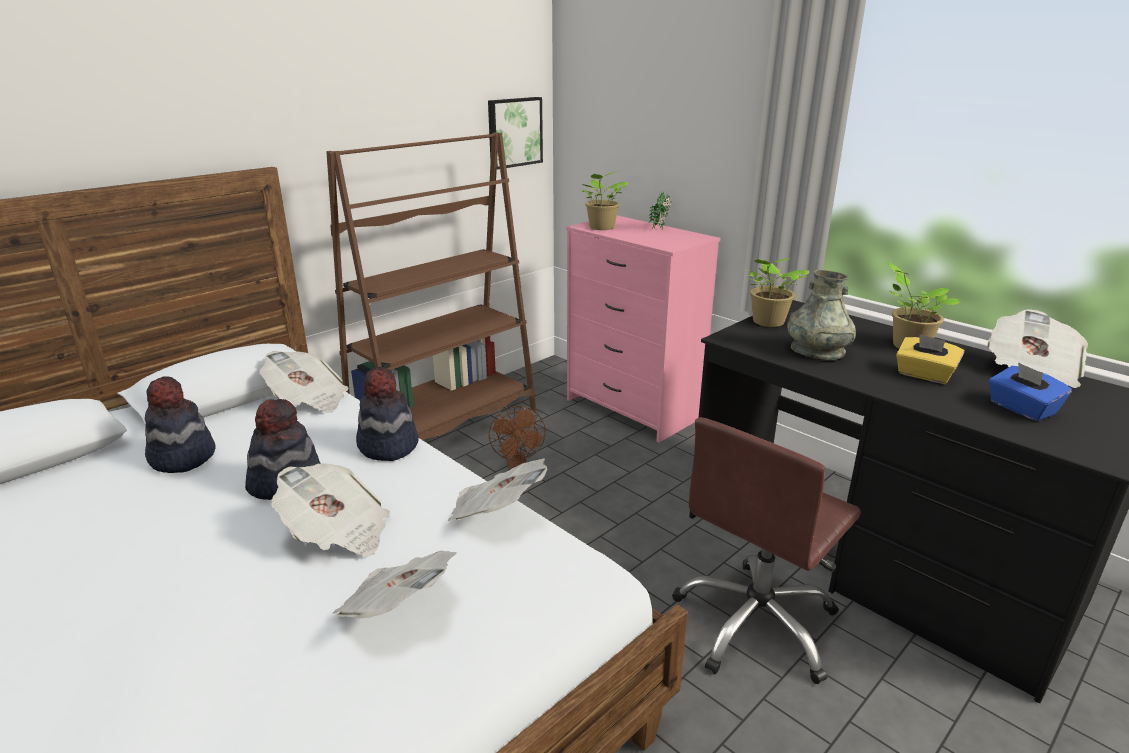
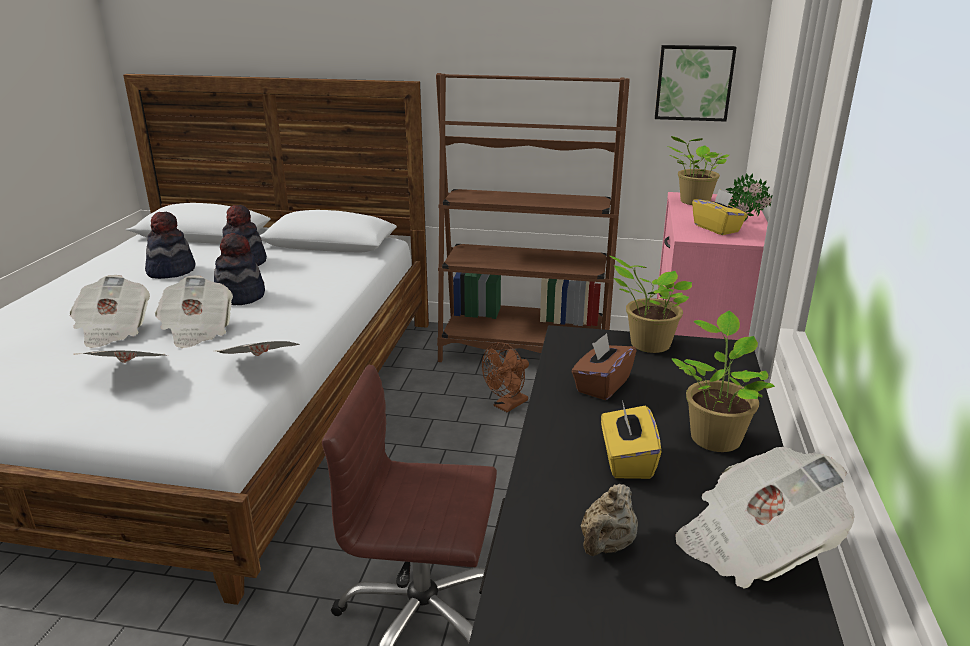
camera: 55 degrees right, 0 degrees up
(309, 400) = (347, 263): newspaper -> newspaper (113, 330)
(387, 445) = (313, 305): hat -> hat (171, 271)
(665, 238) = (717, 228): none -> yellow tissue box
(817, 351) = (602, 385): grey vase -> brown tissue box
(1021, 409) = (606, 545): blue tissue box -> beige teapot

